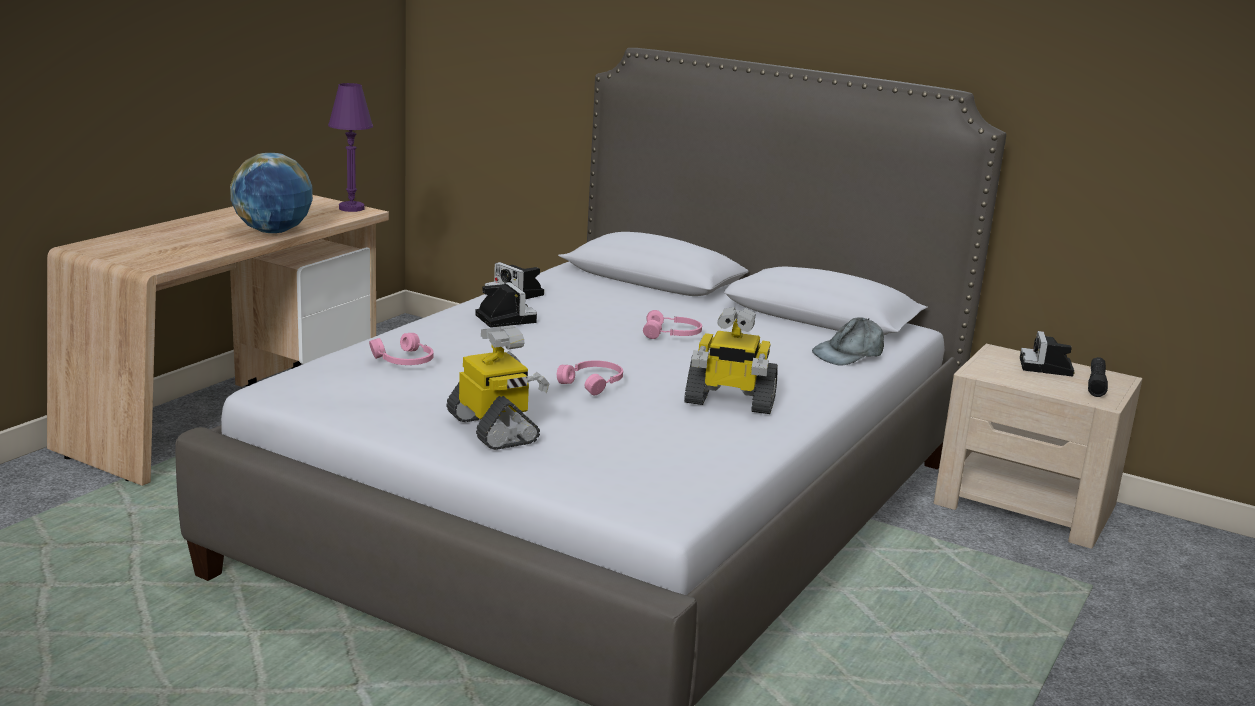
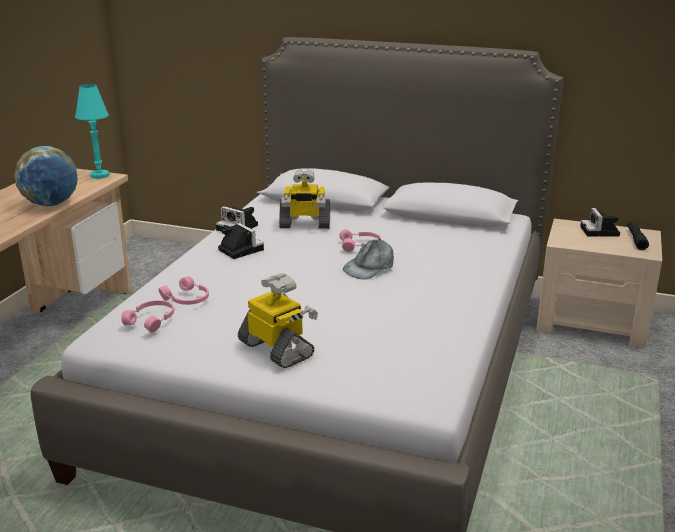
camera: 10 degrees left, 5 degrees up
(351, 208) = (99, 175): purple table lamp -> turquoise table lamp
(593, 383) = (328, 296): pink headphones -> pink headphones (152, 320)
(729, 402) = (426, 297): toy robot -> toy robot (304, 224)
(849, 354) = (483, 243): grey cap -> grey cap (369, 267)

